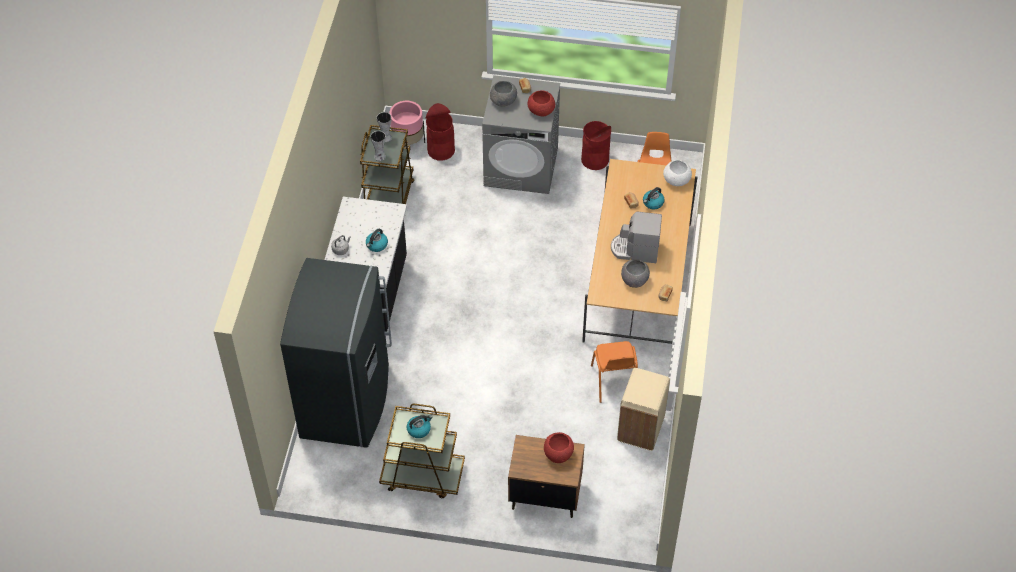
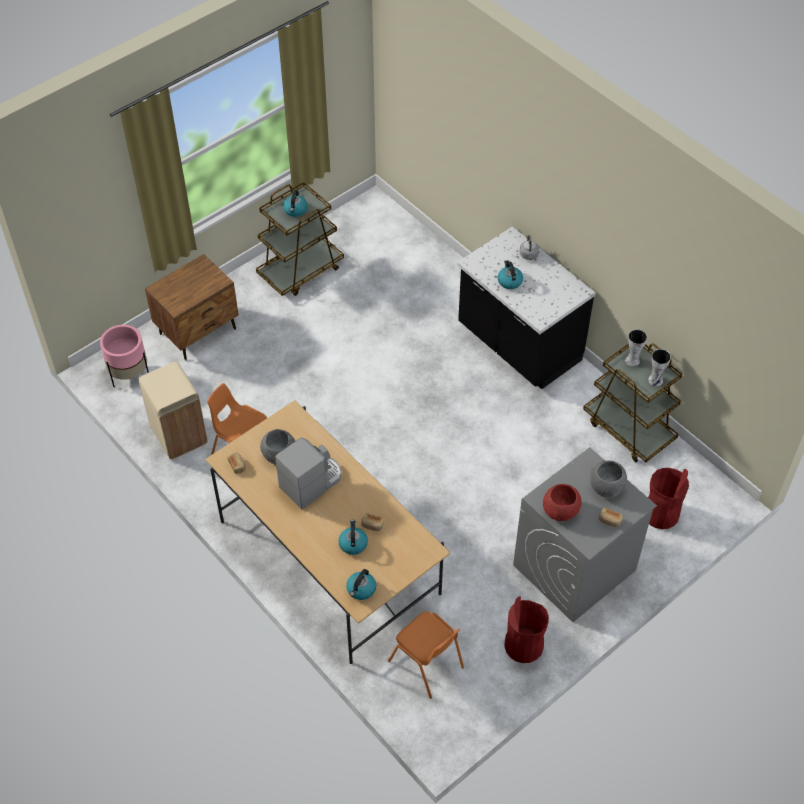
camera: 130 degrees right, 0 degrees up
(347, 401) = (419, 267): grey fridge -> none
(408, 142) = (697, 492): pink planter -> pink planter (129, 374)
(558, 453) = (185, 296): red bowl -> none
(676, 180) = (361, 589): white bowl -> kettle

